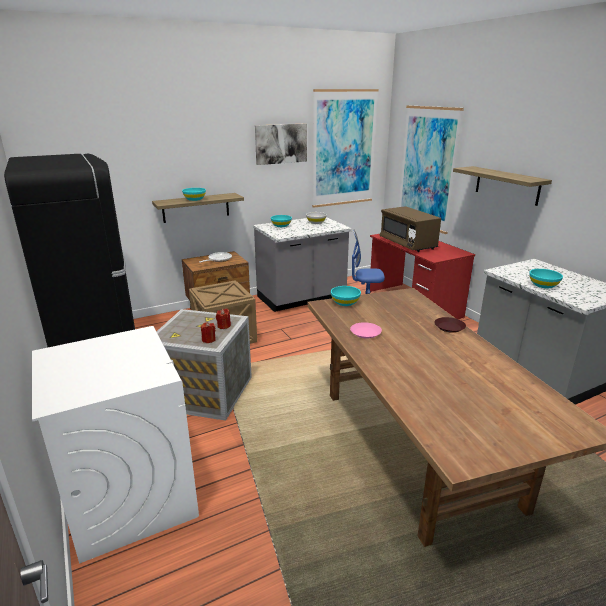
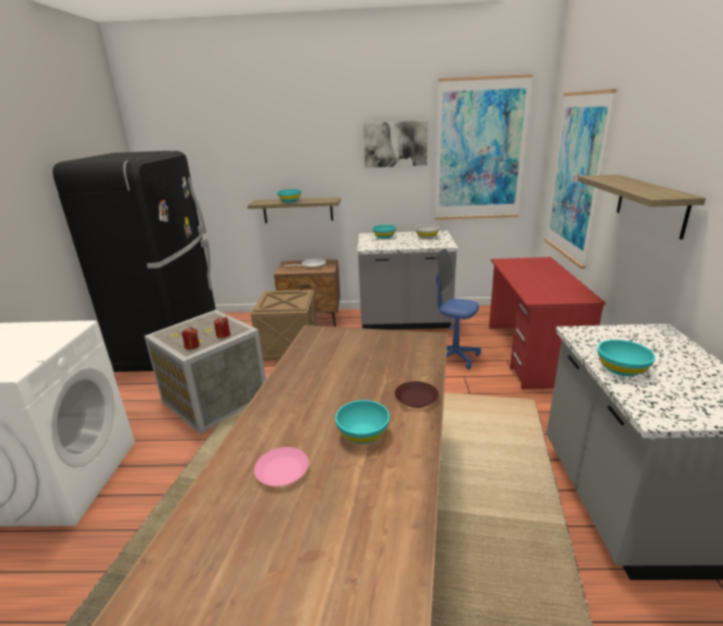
camera: 30 degrees right, 0 degrees up
(345, 303) = (339, 335): turquoise bowl -> turquoise bowl (363, 434)
(366, 333) = (306, 378): pink plate -> pink plate (282, 471)
(407, 244) = (523, 275): brown microwave -> none

